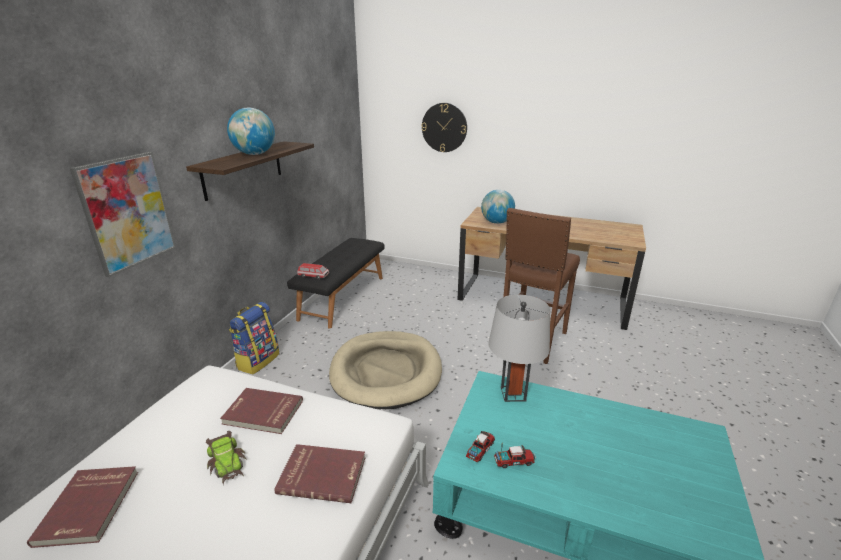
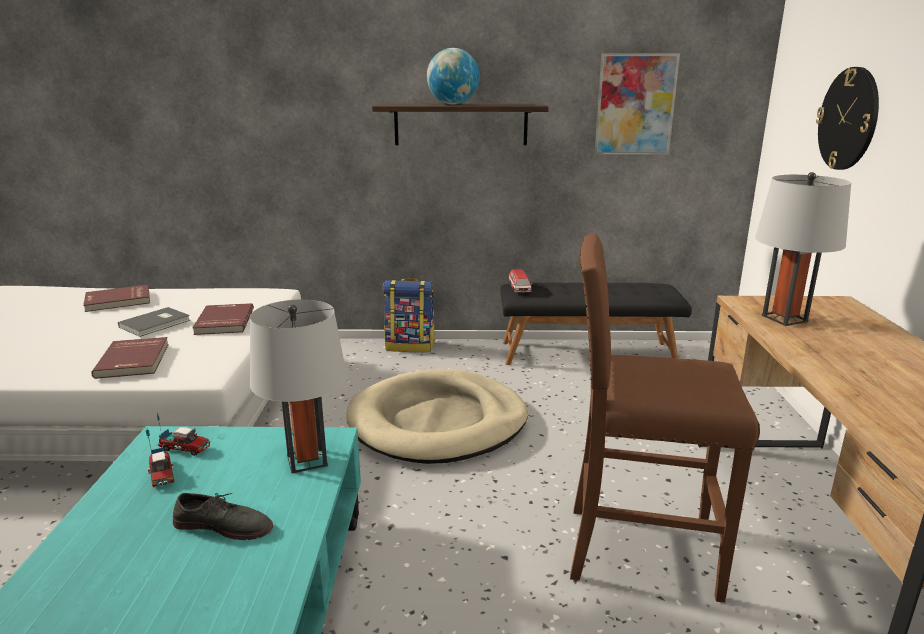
camera: 70 degrees right, 5 degrees down
(127, 212) = (305, 130): picture -> picture (635, 105)
(227, 461) = (156, 324): toy car -> grey book
(496, 222) = (784, 318): globe -> grey table lamp
(577, 431) = (224, 525): none -> grey shoe

